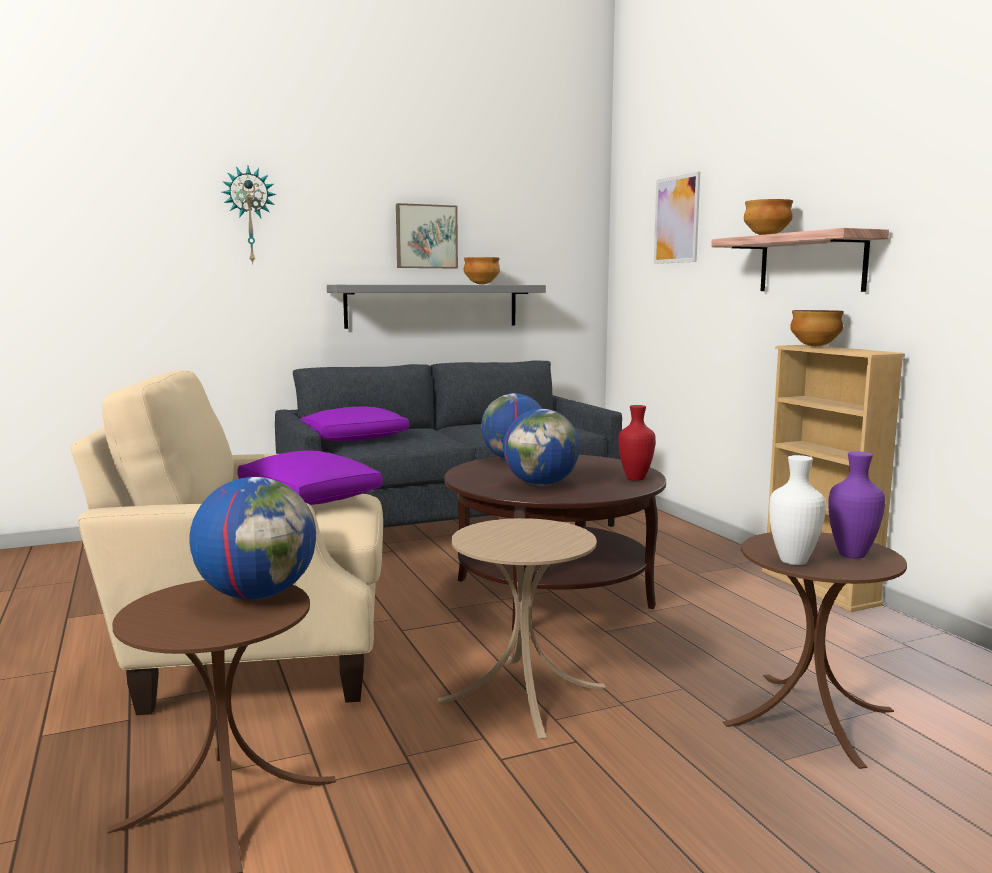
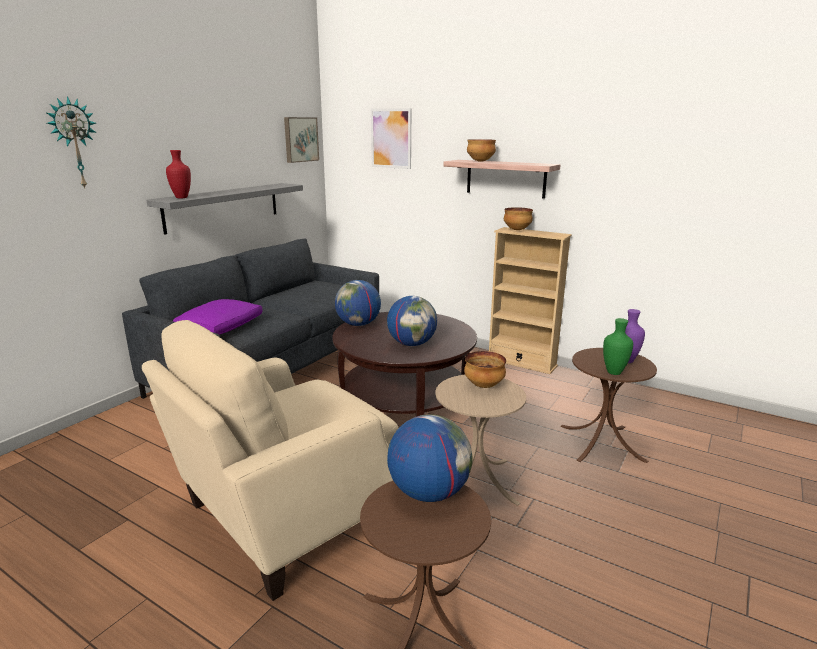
camera: 35 degrees left, 10 degrees up
(308, 497) = (304, 397): purple pillow -> none
(426, 236) = (213, 152): picture -> picture (300, 139)
(481, 284) = (260, 188): bowl -> bowl (483, 385)
(634, 479) = (452, 327): red vase -> red vase (181, 198)
(794, 561) = (614, 372): white vase -> green vase

